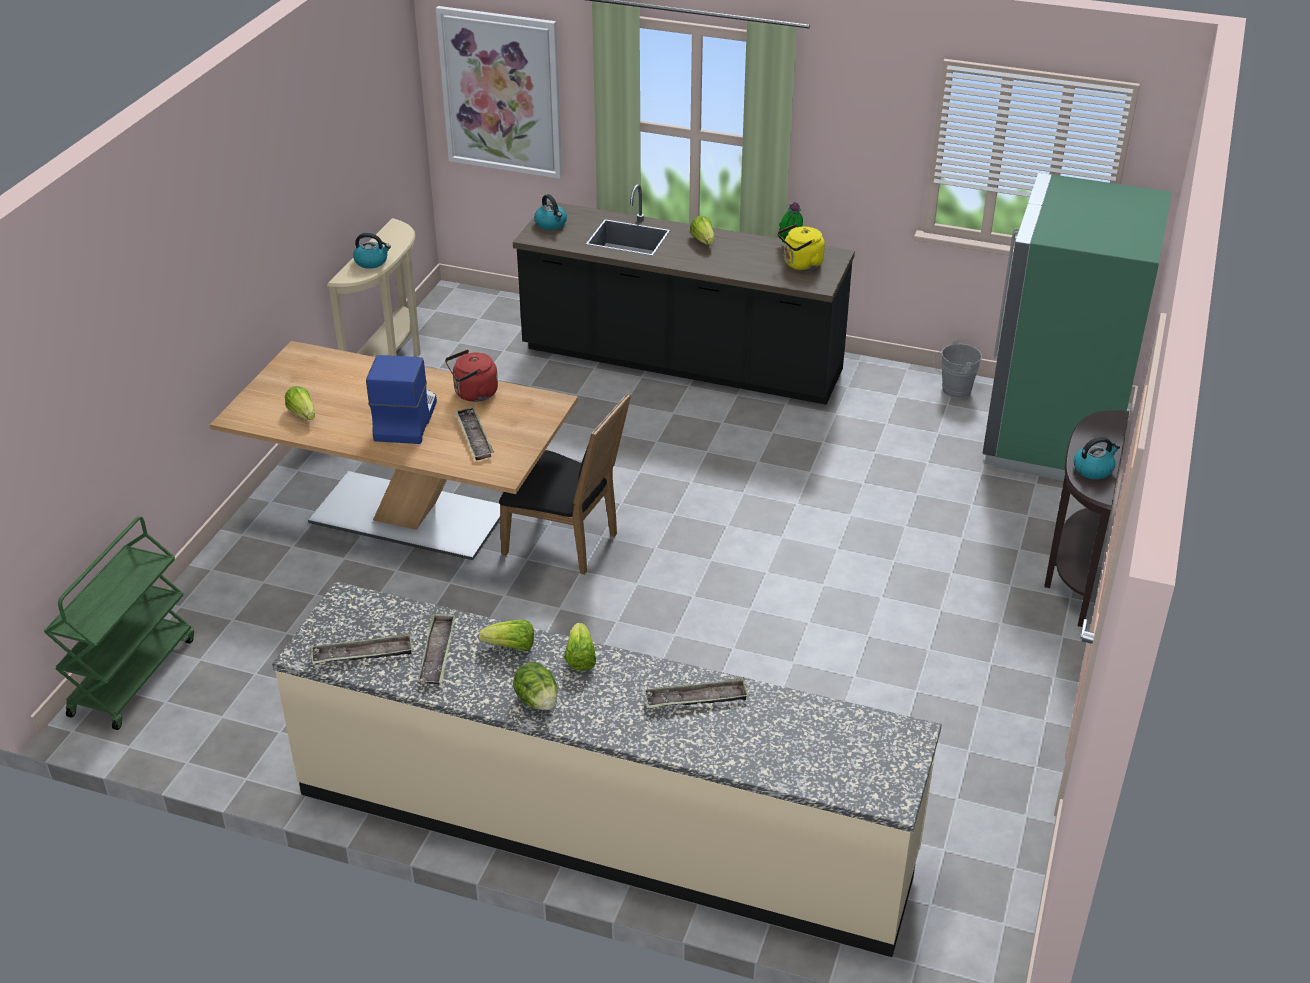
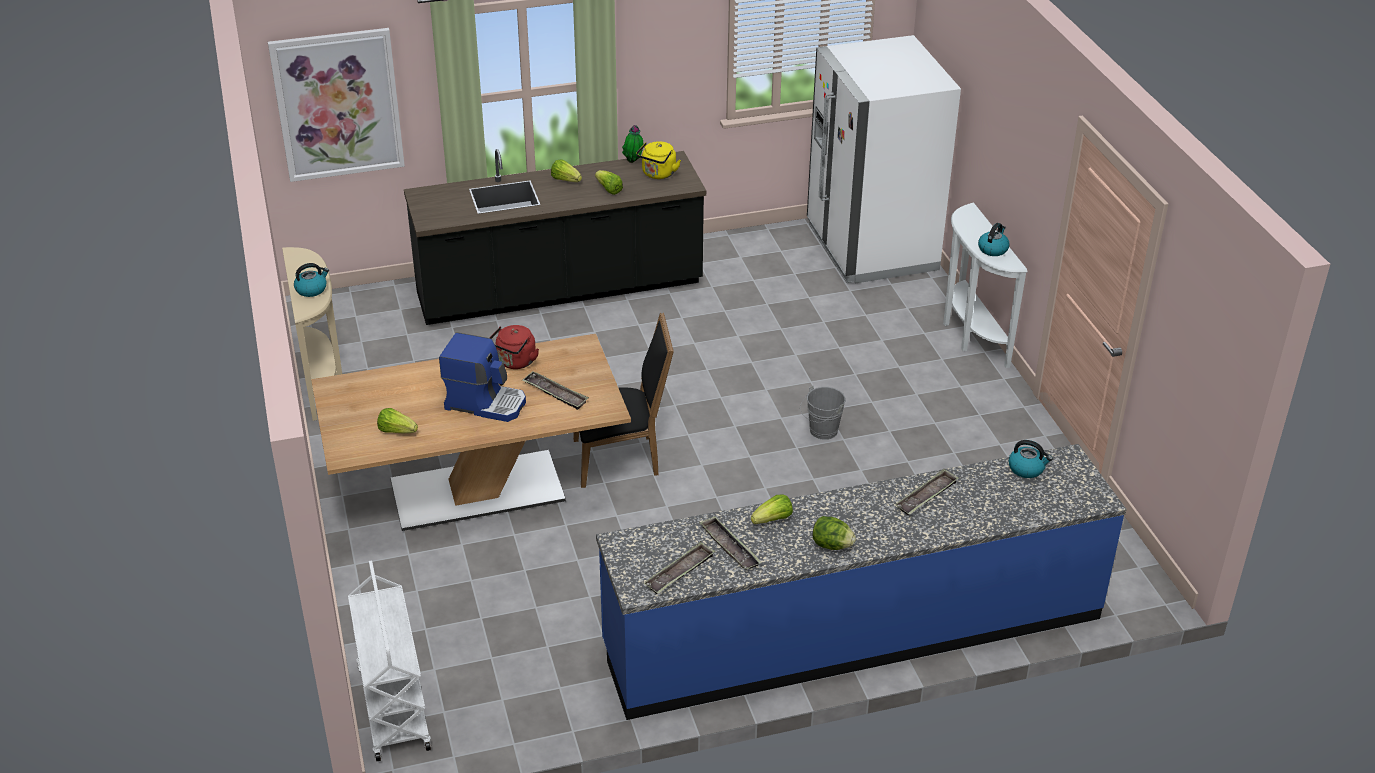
camera: 35 degrees left, 0 degrees up
(133, 675) = (393, 707): green cart -> white cart
(405, 420) = (485, 403): coffee machine -> coffee machine turned 135 degrees clockwise
(551, 224) = (430, 207): kettle -> kettle (1027, 469)
(580, 658) = (826, 505): lettuce -> lettuce (608, 189)
(603, 825) = (853, 632): beige counter -> blue counter
(953, 390) = (774, 239): grey bucket -> grey bucket (821, 432)
(1053, 437) = (871, 247): green fridge -> white fridge
(1071, 573) = (970, 335): brown console table -> white console table

